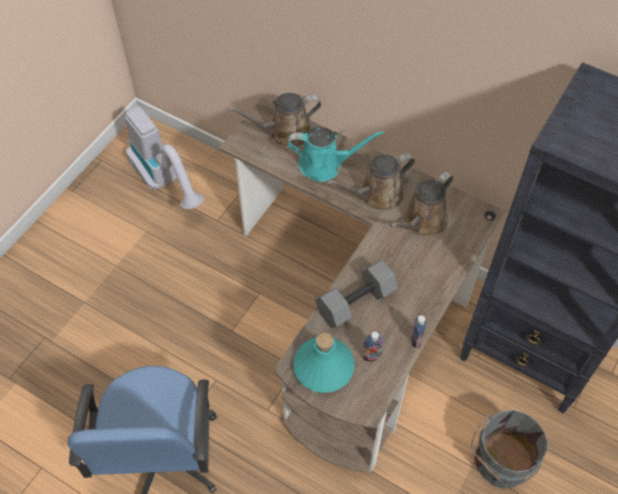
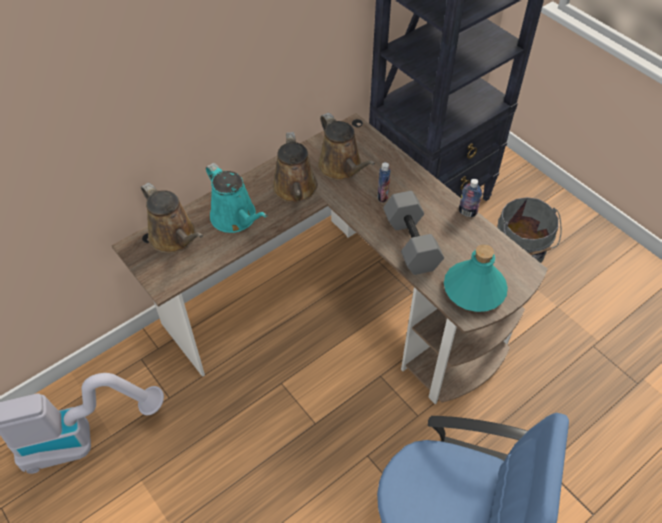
camera: 70 degrees left, 5 degrees down
(285, 133) = (175, 238): brown watering can -> brown watering can turned 45 degrees counterclockwise
(325, 164) = (236, 218): turquoise watering can -> turquoise watering can turned 120 degrees clockwise
(371, 356) = (474, 249): bottle -> bottle (382, 196)

